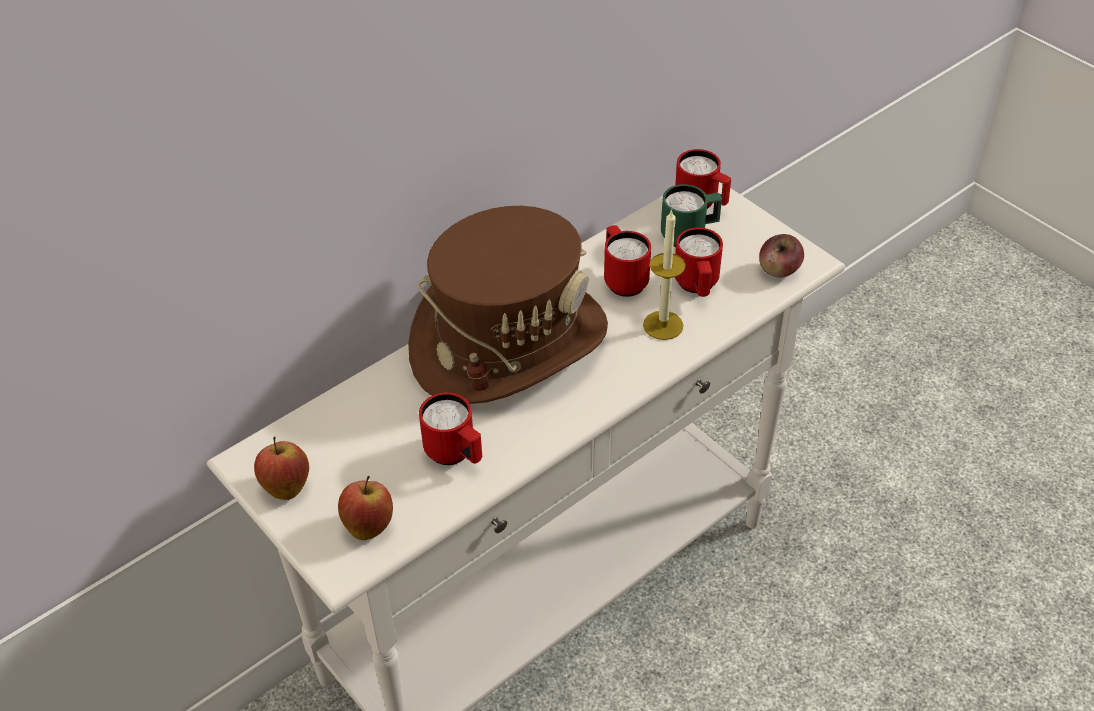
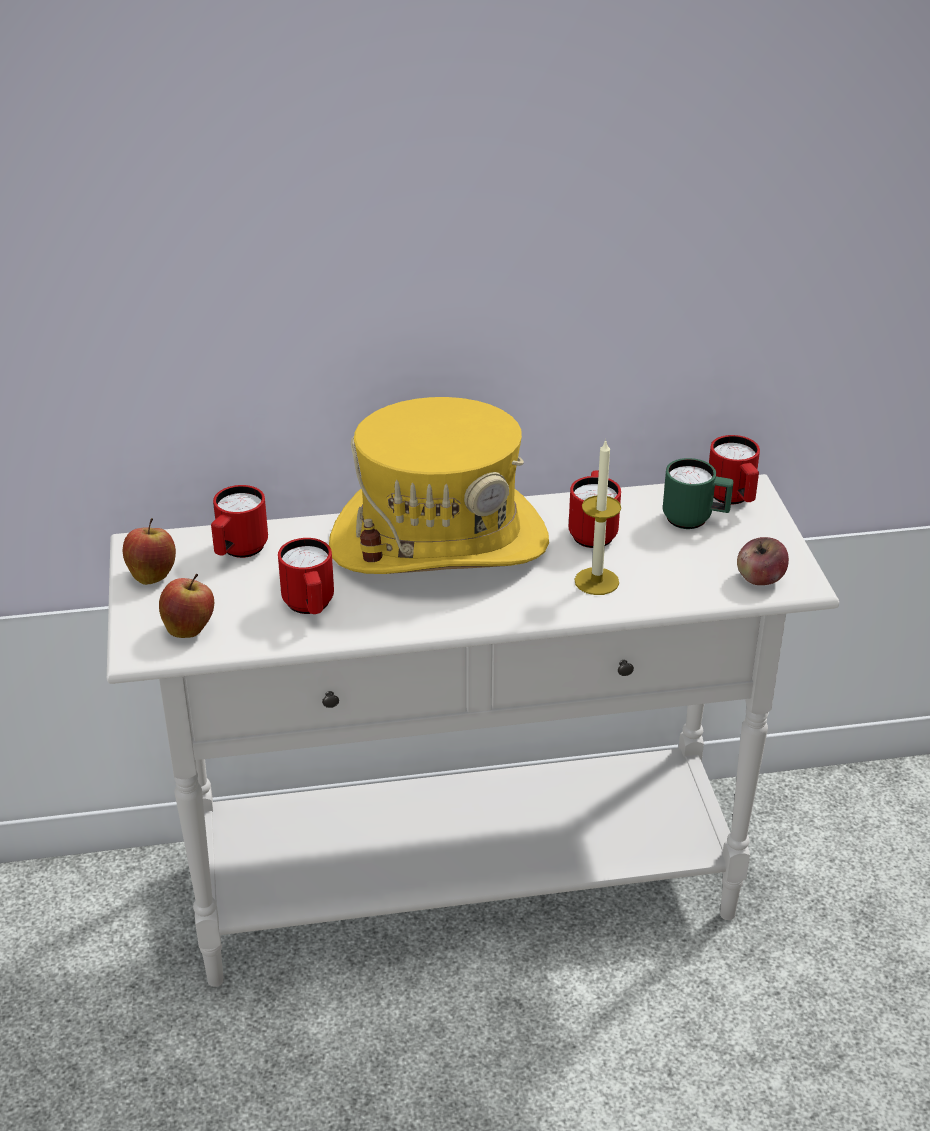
camera: 30 degrees right, 10 degrees down
(509, 342) = (439, 542): brown hat -> yellow hat
(697, 287) = (661, 563): red mug -> red mug (239, 551)

